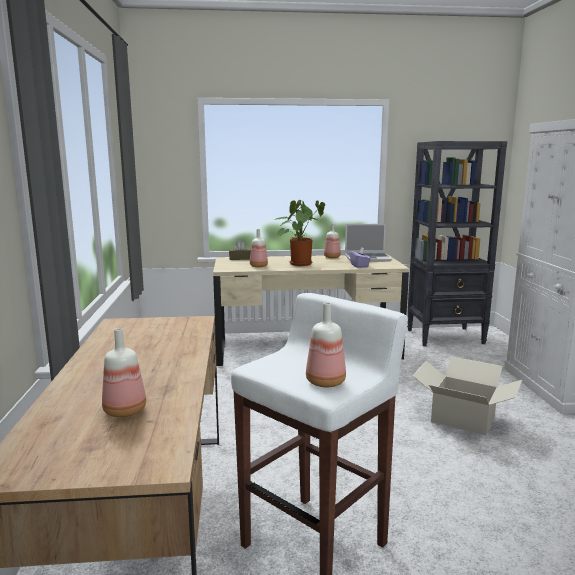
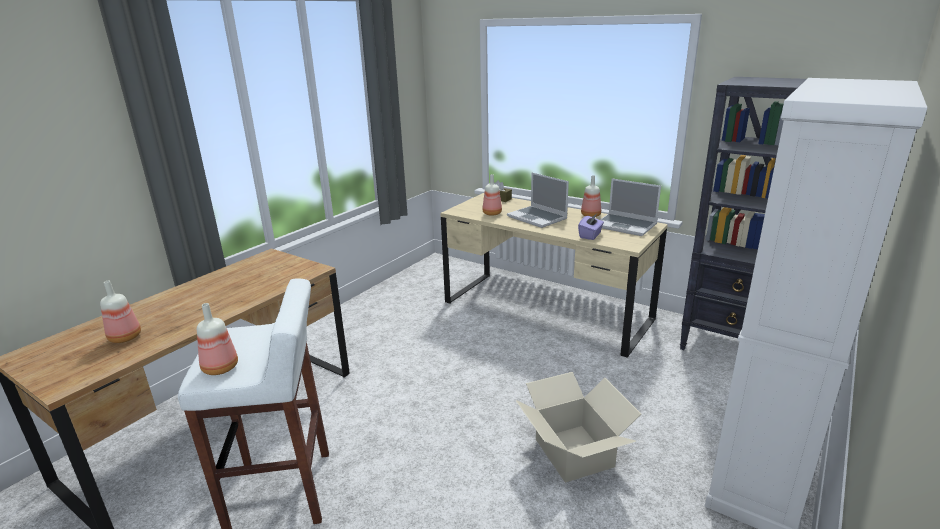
camera: 40 degrees right, 10 degrees up
(300, 263) = (538, 218): potted plant -> laptop

